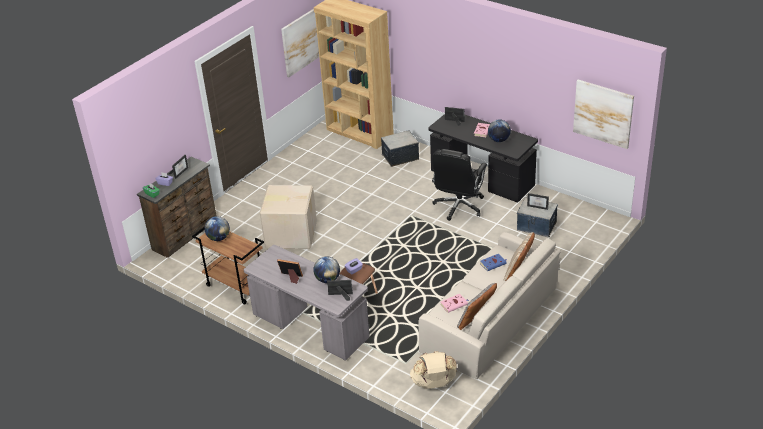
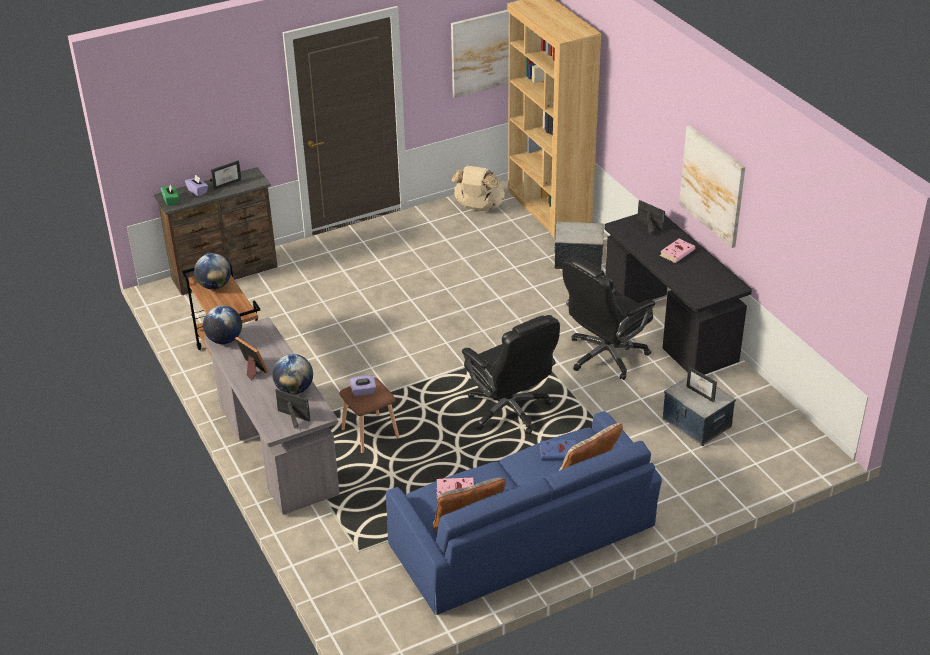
camera: 25 degrees right, 0 degrees up
(290, 234) = (351, 317): cardboard box -> none
(429, 255) = (509, 410): none -> black office chair
(433, 383) = (372, 596): beige backpack -> beige backpack (478, 208)
(491, 320) = (523, 536): beige sofa -> blue sofa
(499, 140) = (691, 273): globe -> globe (225, 340)
(603, 113) = (838, 276): picture -> picture (712, 185)

